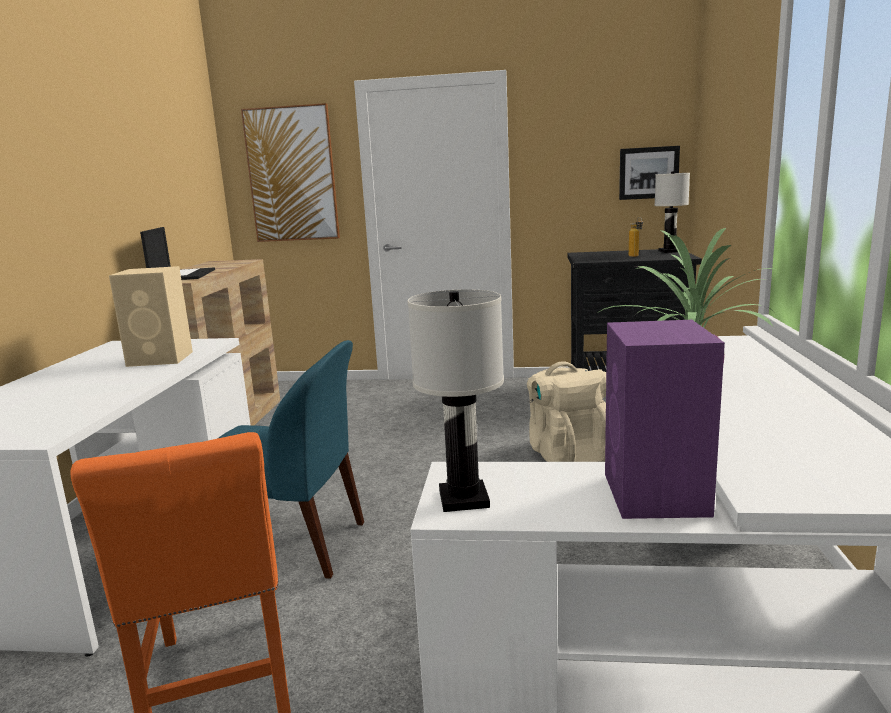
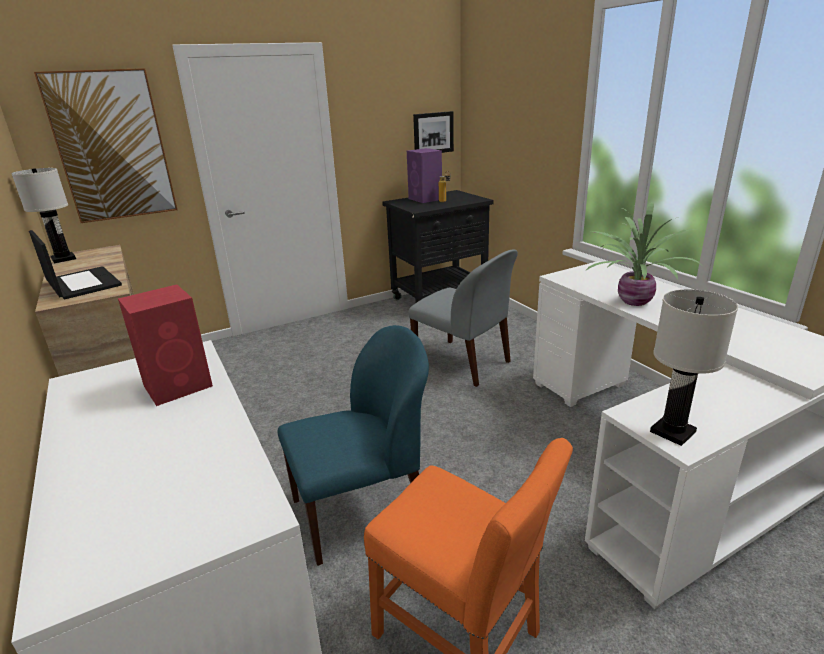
camera: 35 degrees left, 10 degrees up
(162, 359) = (180, 385): beige speaker -> red speaker
(567, 455) = (463, 363): beige backpack -> grey chair
(656, 495) = (746, 391): purple speaker -> purple speaker (425, 199)
(669, 251) = (457, 194): white table lamp -> white table lamp (63, 259)

